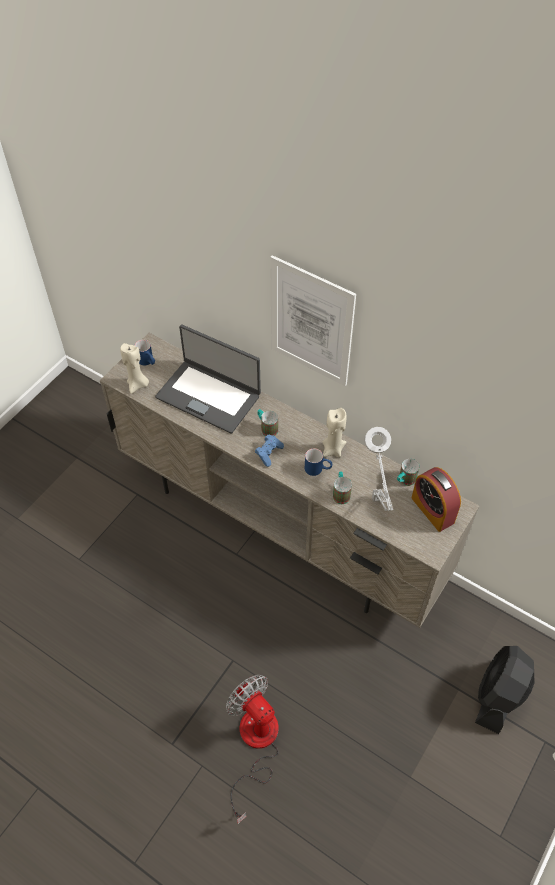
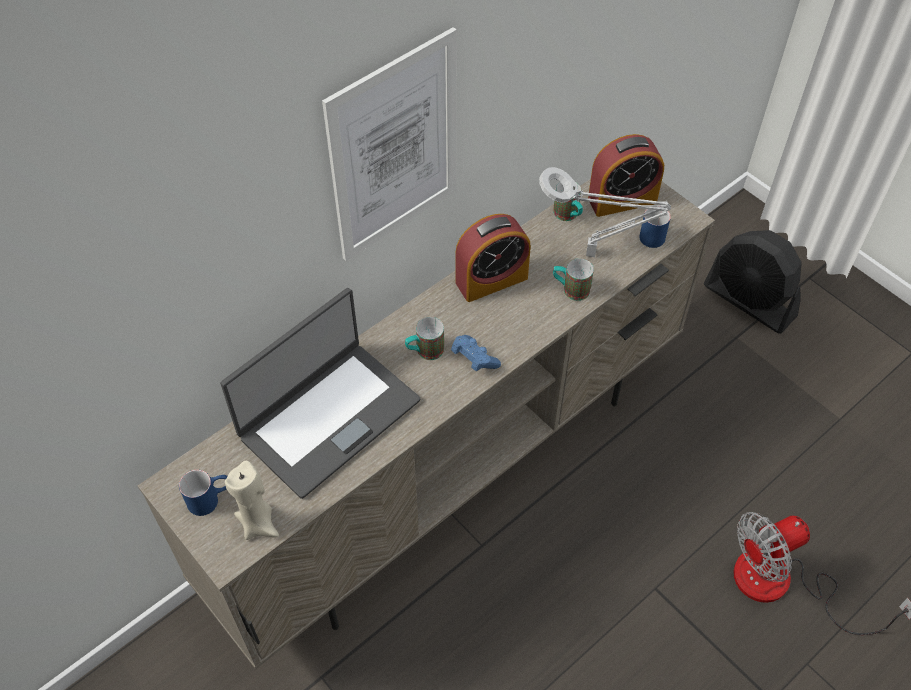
camera: 75 degrees left, 0 degrees up
(318, 469) = (522, 306): blue mug -> blue mug (654, 233)
(333, 449) = (491, 280): beige candle -> alarm clock

